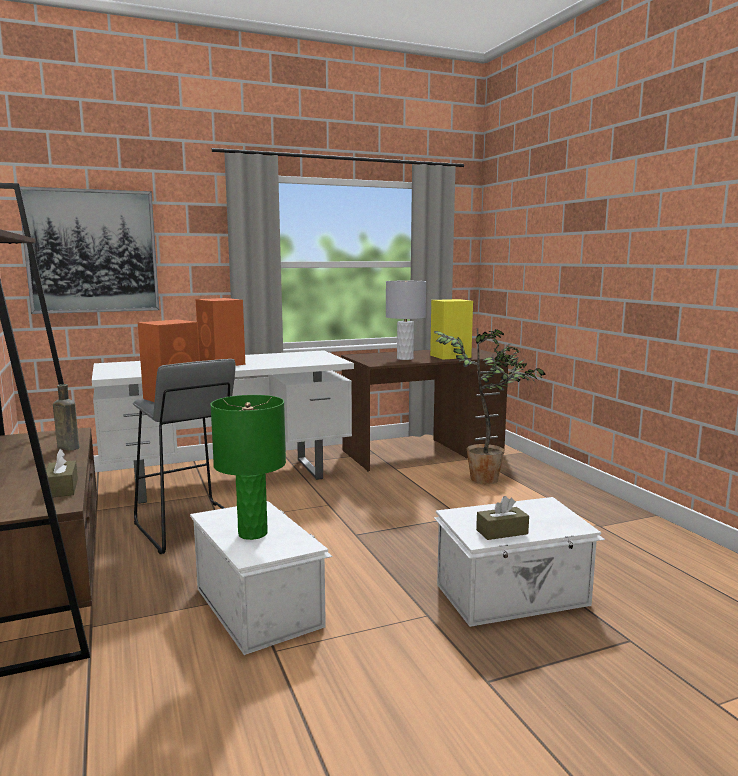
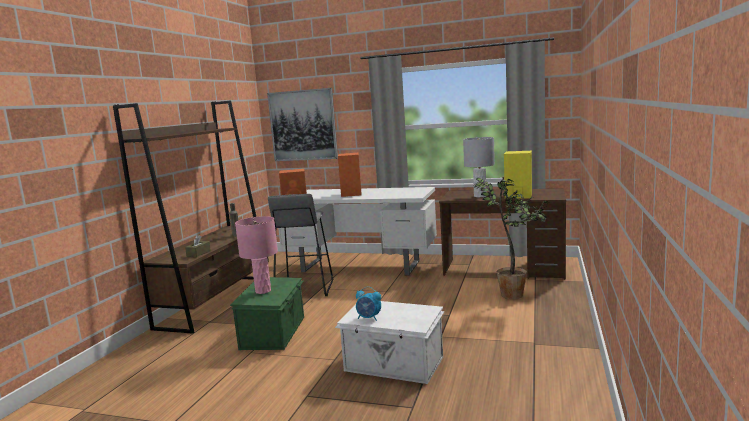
camera: 40 degrees right, 0 degrees up
(253, 533) = (263, 291): green table lamp -> pink table lamp
(259, 606) = (274, 332): white storage box -> green storage box
(502, 532) = (369, 318): brown tissue box -> alarm clock

